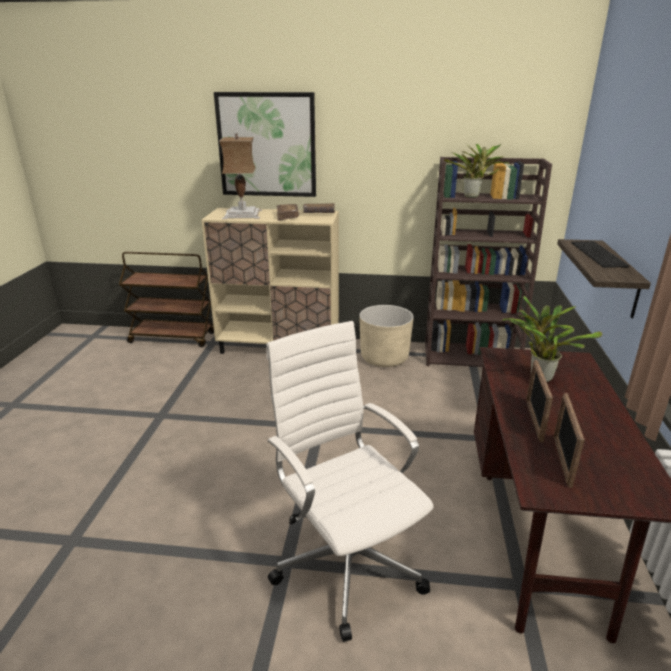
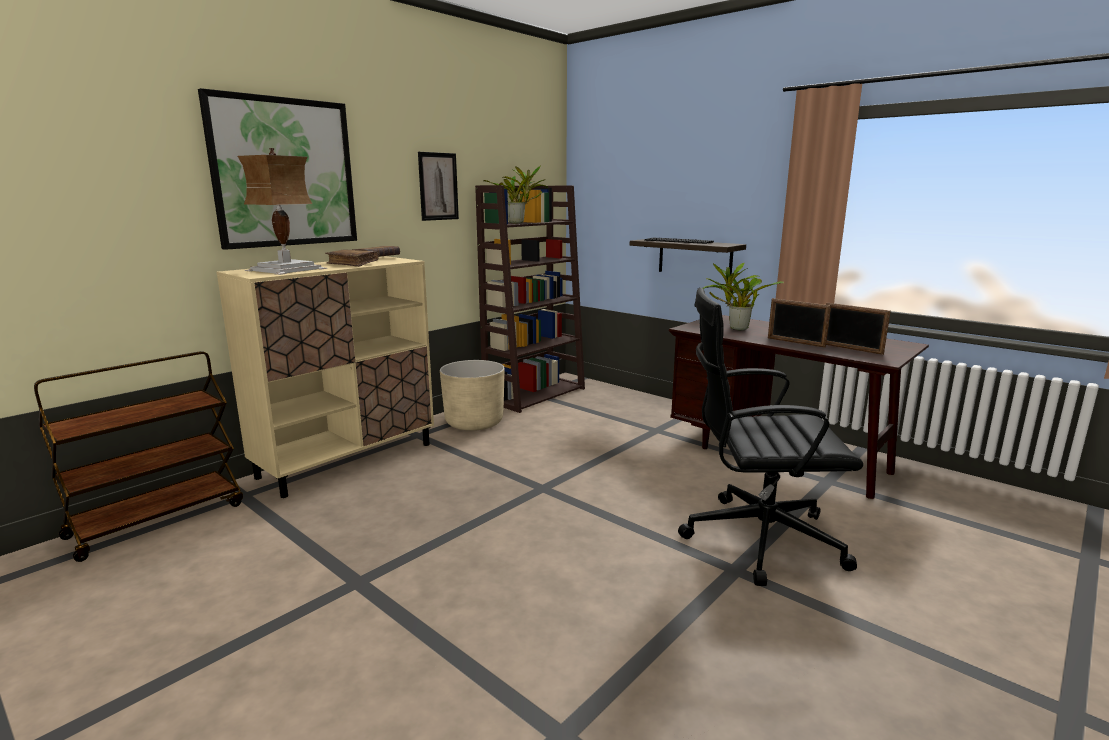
camera: 55 degrees left, 10 degrees down
(346, 561) = (757, 538): white office chair -> black office chair
(400, 156) = (438, 186): none -> picture

